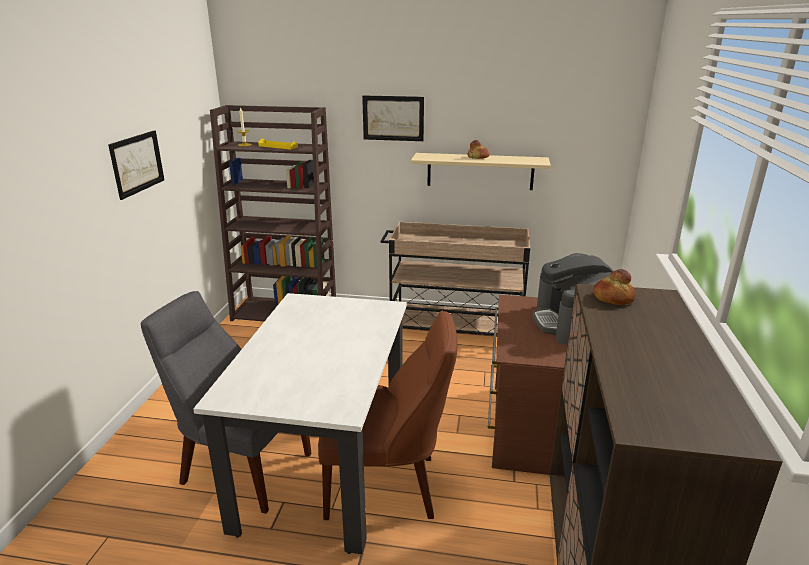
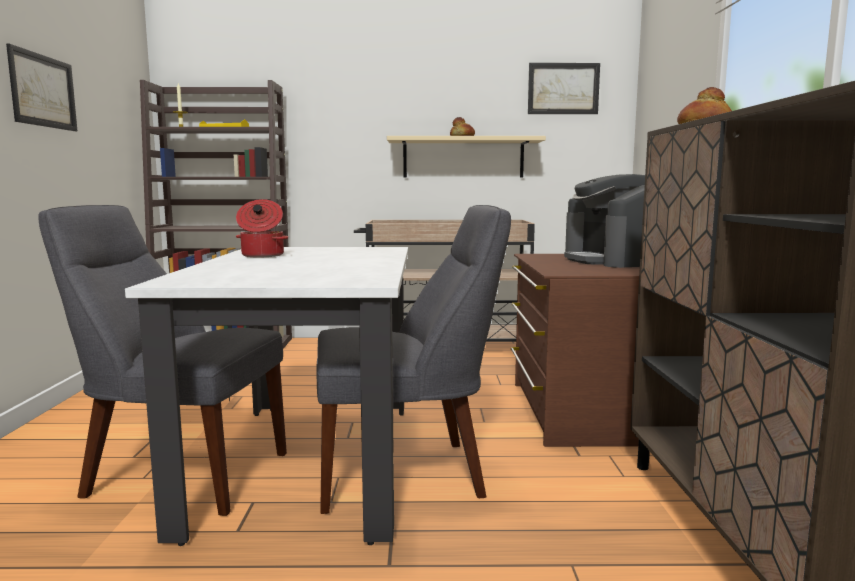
camera: 10 degrees left, 15 degrees down
(292, 325) = (262, 255): none -> cooking pot
(387, 486) = (407, 473): brown chair -> grey chair
(393, 118) = (362, 99): picture -> picture (563, 88)

